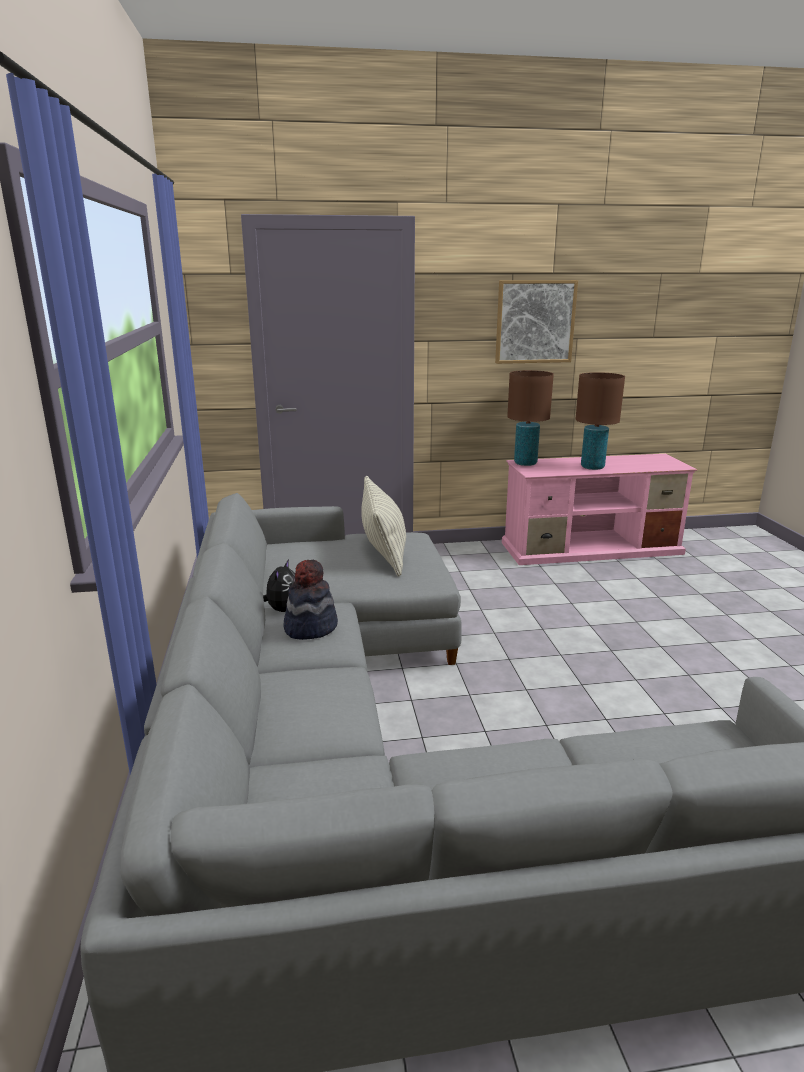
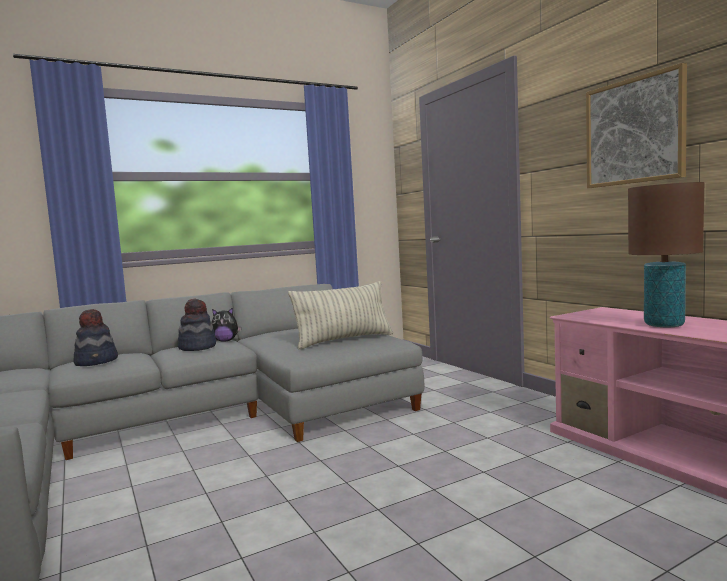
camera: 70 degrees right, 15 degrees down
(312, 703) = (97, 361): none -> hat
(525, 463) = (604, 311): brown table lamp -> none

